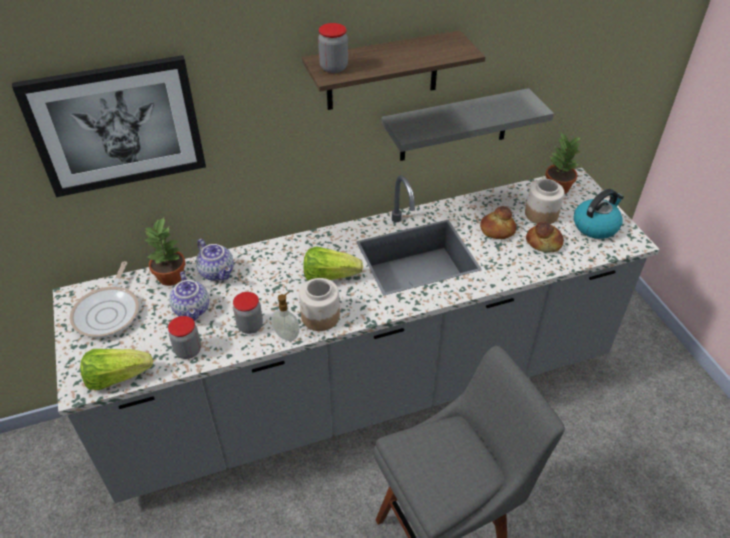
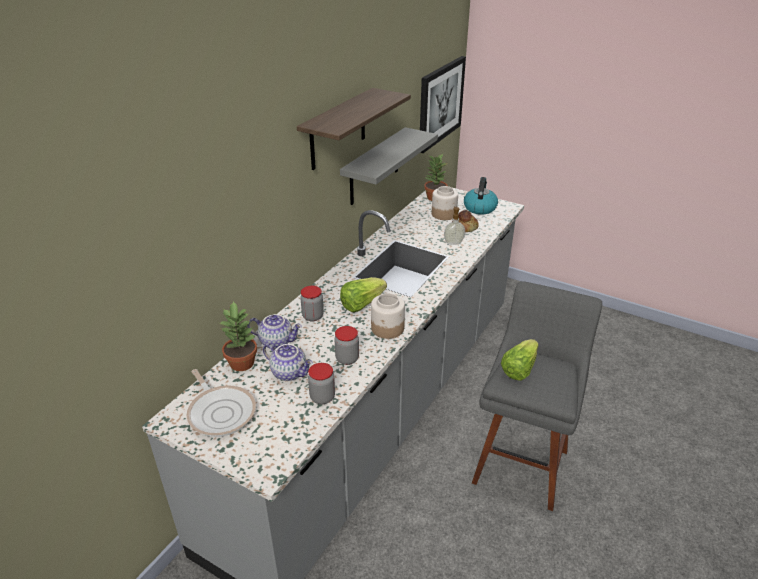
camera: 40 degrees left, 10 degrees down
(117, 126) = (185, 222): picture -> picture (440, 103)
(117, 377) = (289, 445): lettuce -> lettuce (519, 369)
(287, 335) = (380, 350): soap dispenser -> soap dispenser (453, 242)
(333, 67) = (330, 124): jar -> jar (313, 316)
(497, 230) = (430, 233): bread -> none

